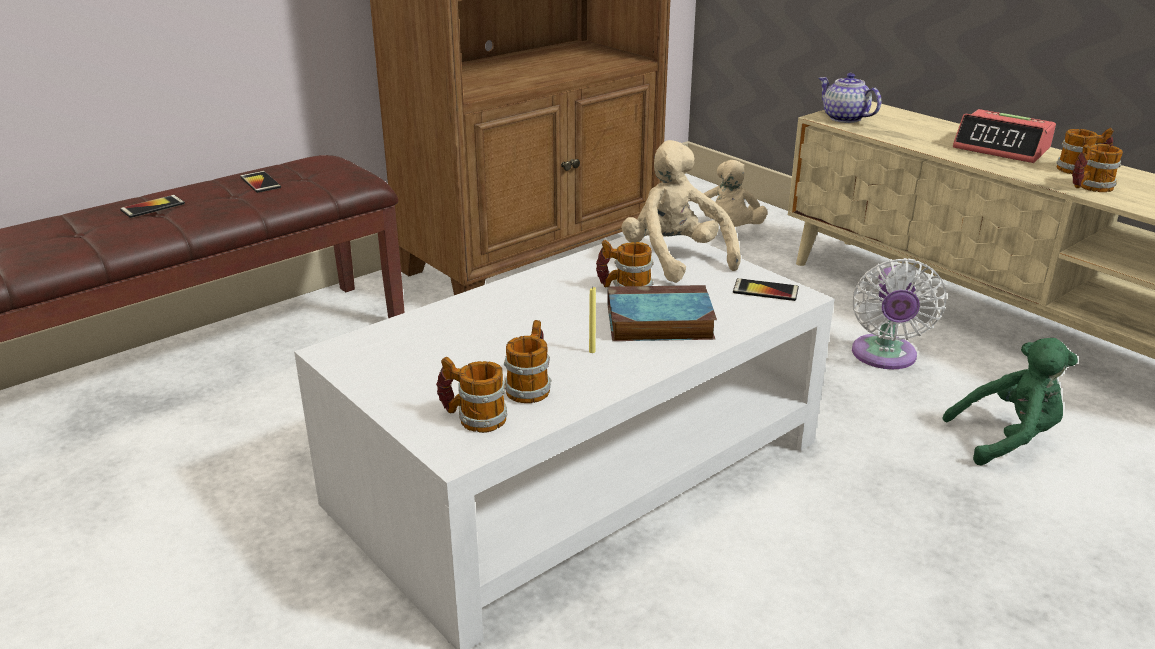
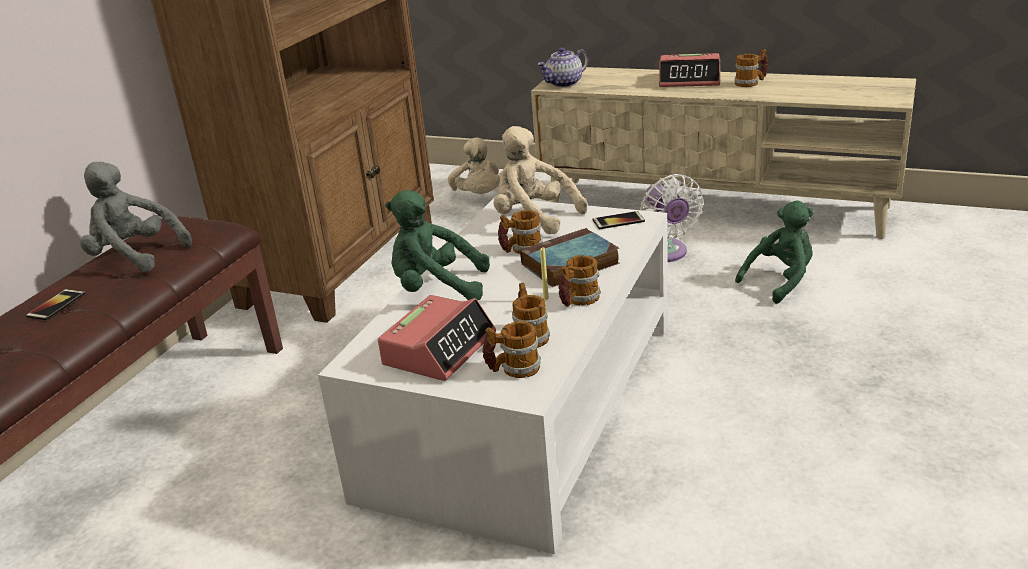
camera: 25 degrees left, 0 degrees up
(260, 182) = (135, 256): phone -> grey plush toy
(427, 367) = (439, 349): none -> alarm clock
(494, 302) = (436, 289): none -> green plush toy
(844, 118) = (564, 83): teapot -> teapot turned 60 degrees counterclockwise
(1089, 187) = (767, 93): mug -> mug (578, 300)

